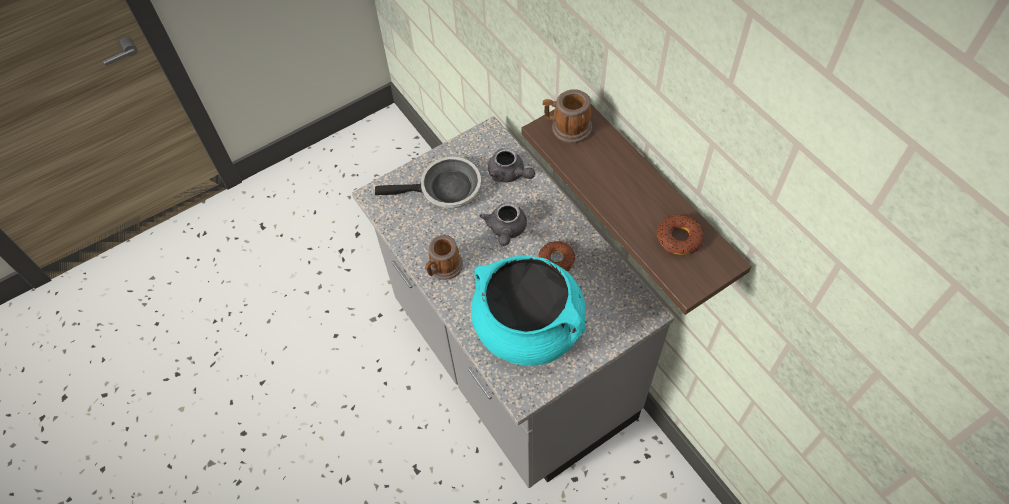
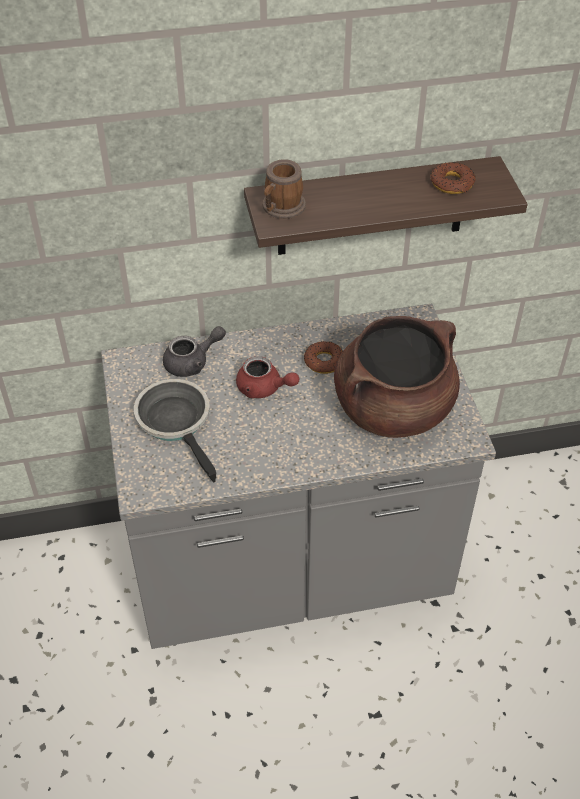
camera: 70 degrees left, 10 degrees down
(443, 268) = (282, 456): mug -> none
(445, 190) = (177, 423): frying pan -> frying pan turned 45 degrees counterclockwise
(506, 230) = (264, 388): grey teapot -> red teapot
(529, 327) = (393, 408): turquoise cooking pot -> brown cooking pot

